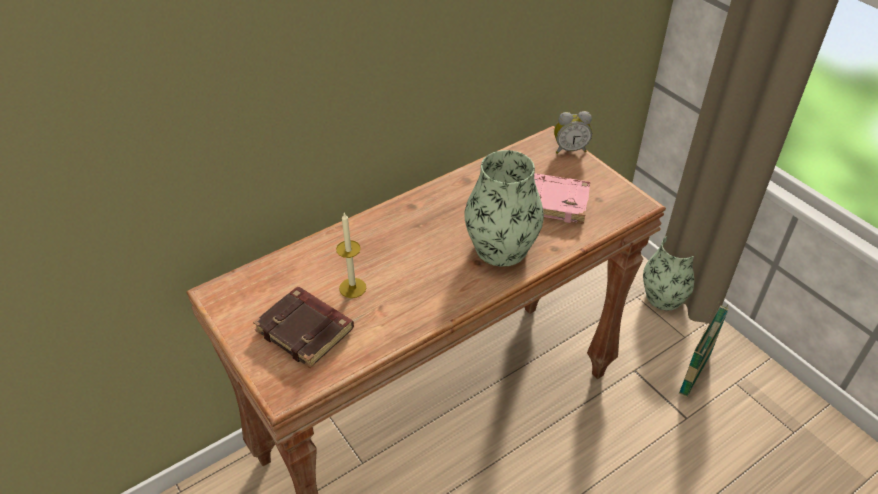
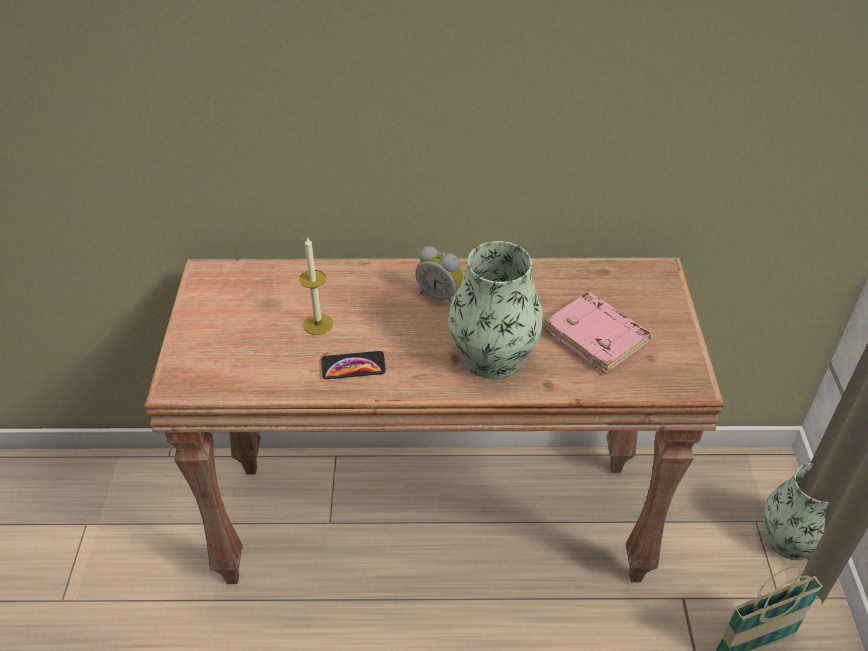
camera: 35 degrees right, 0 degrees up
(306, 330) = (244, 341): brown book -> none
(411, 305) = (353, 366): none -> phone
(569, 149) = (671, 290): alarm clock -> alarm clock (440, 295)

